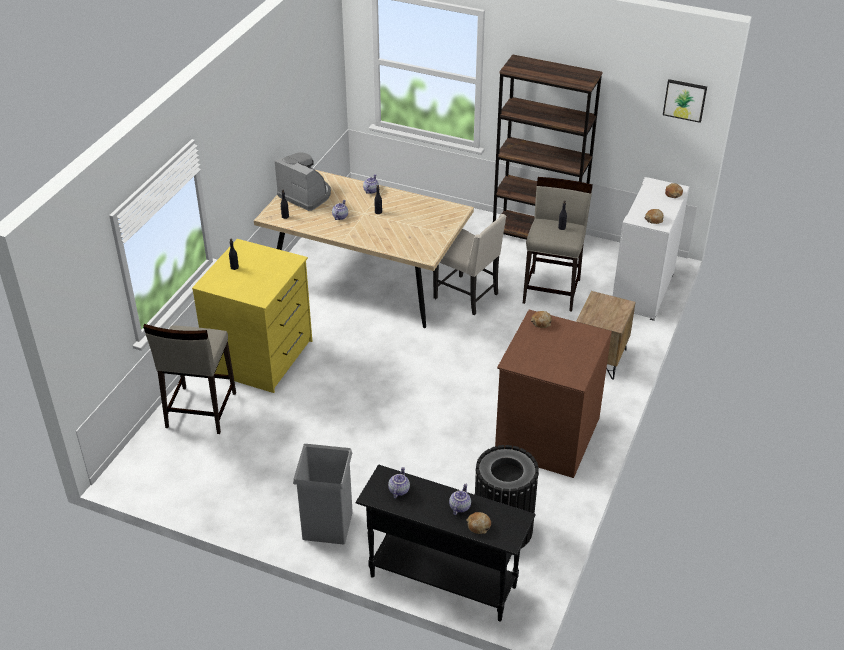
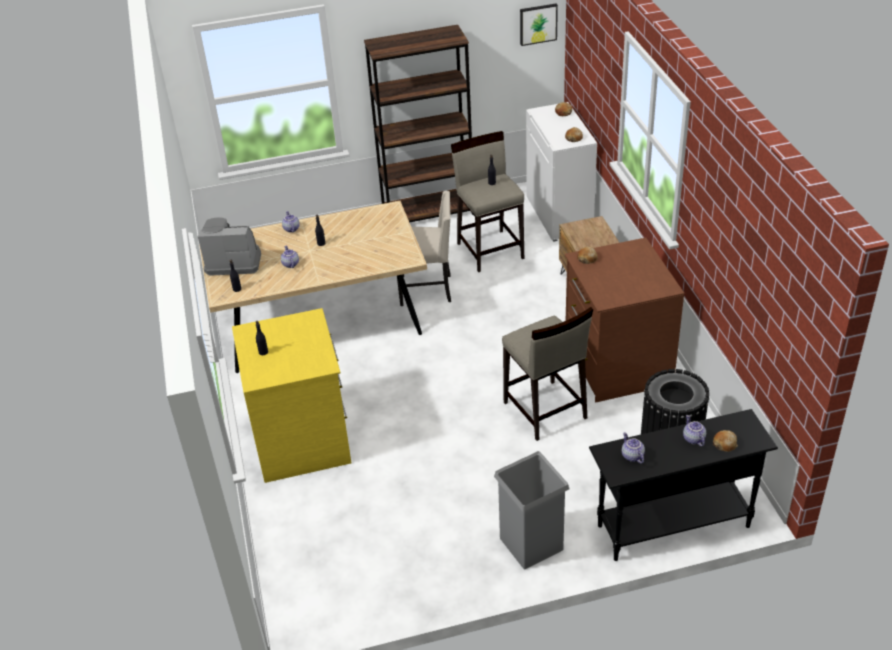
camera: 35 degrees left, 0 degrees up
(200, 410) = (299, 519): beige stool -> beige stool (545, 411)

